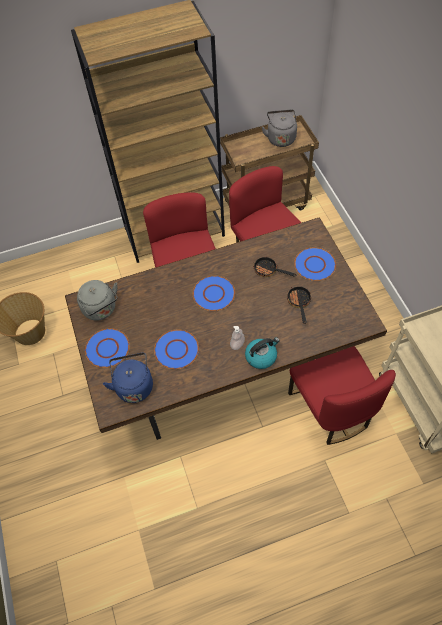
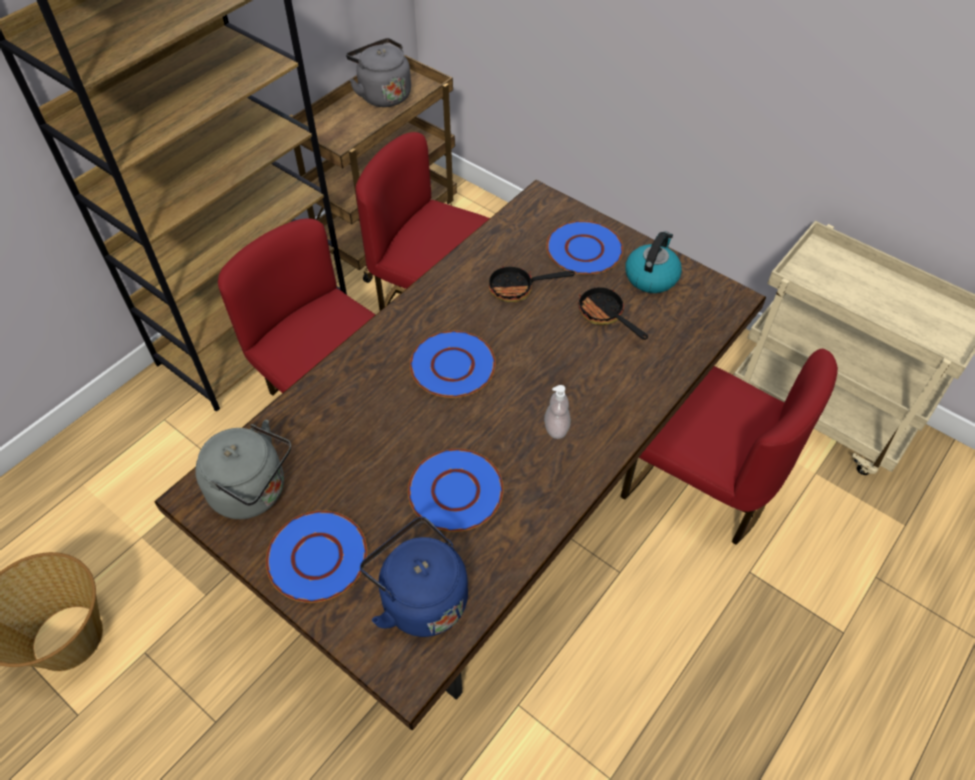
camera: 35 degrees left, 5 degrees down
(261, 356) = (611, 427): kettle -> kettle (651, 276)

